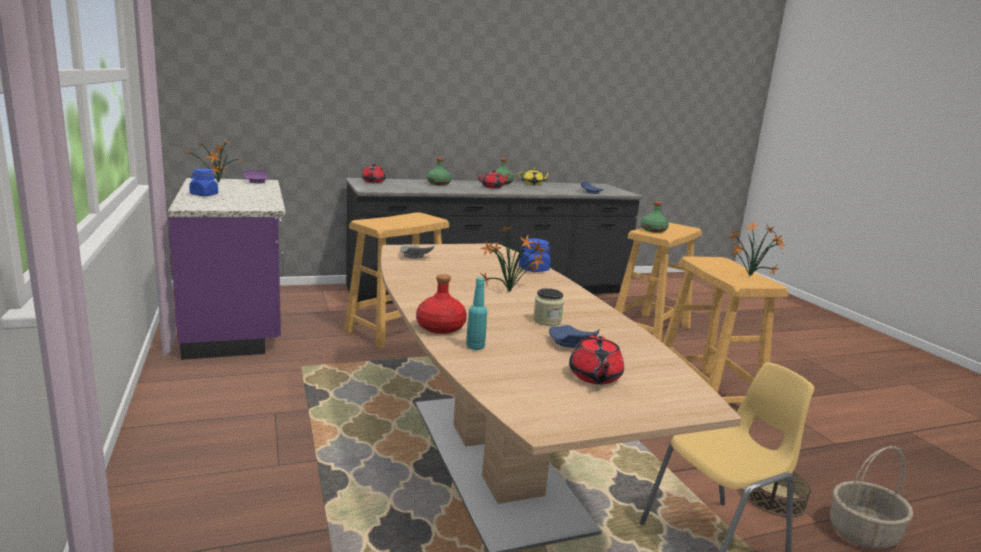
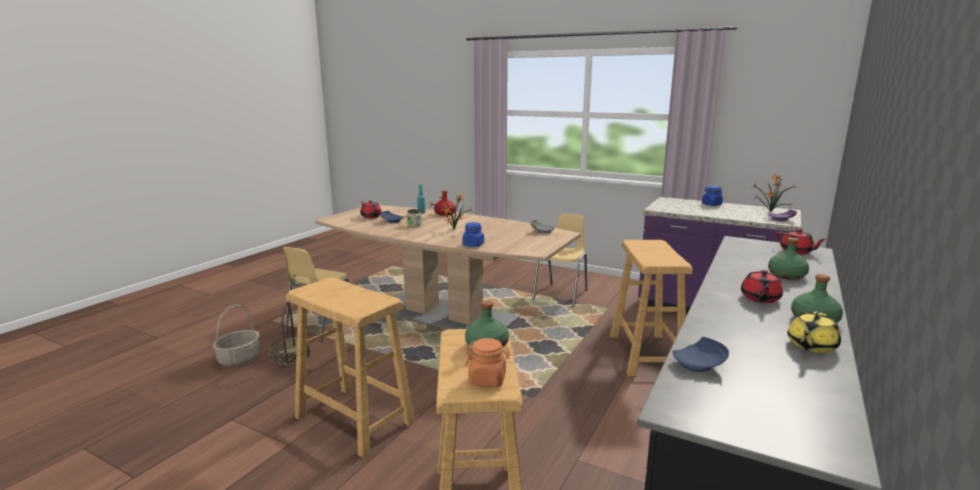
camera: 140 degrees right, 0 degrees up
(286, 407) = (561, 295): none -> yellow chair
(670, 226) = (487, 380): none -> orange jar
(748, 276) = (325, 294): potted plant -> none

